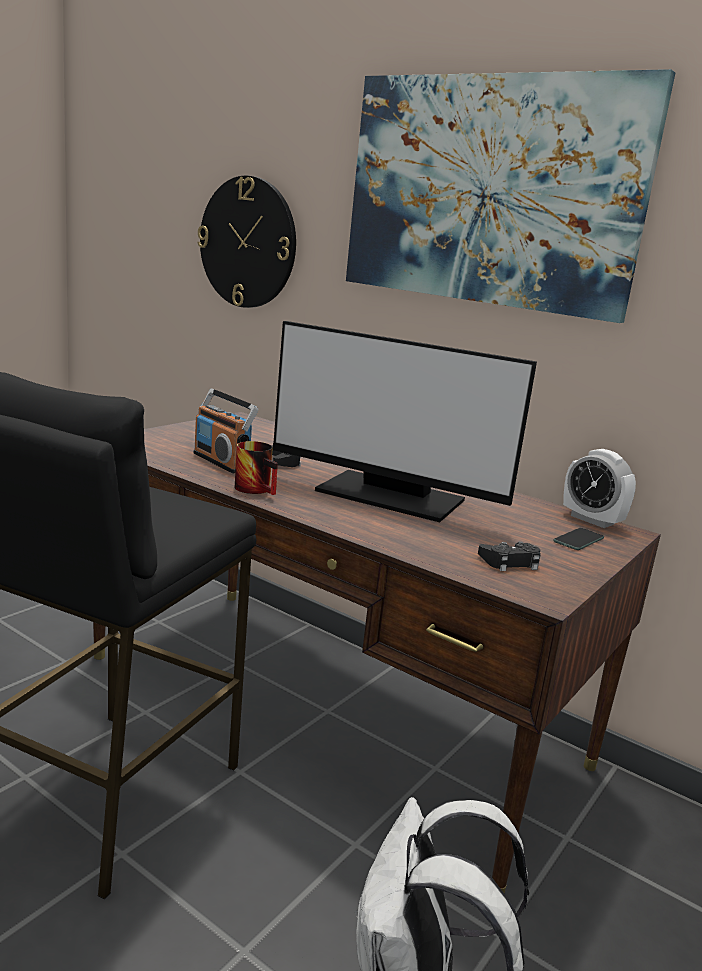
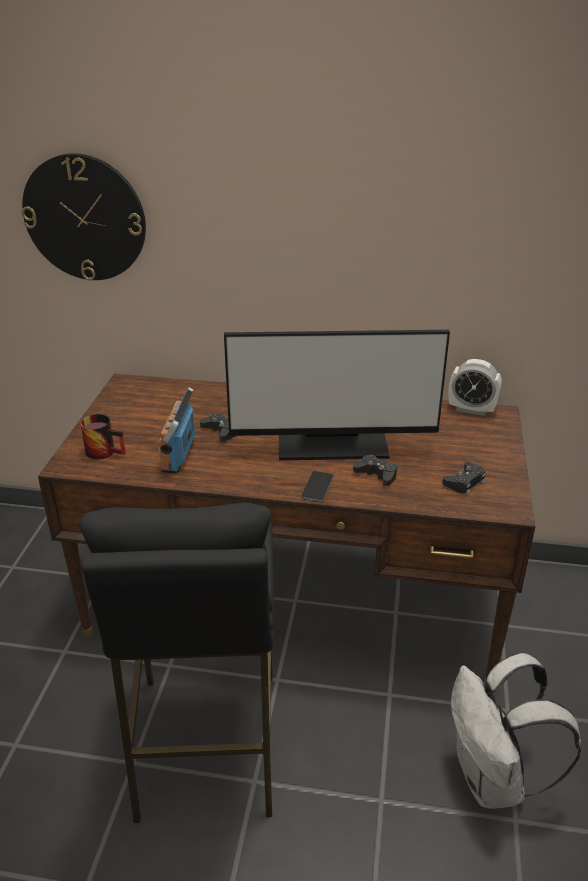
camera: 25 degrees left, 15 degrees up
(221, 462) = (178, 454): radio -> radio turned 75 degrees clockwise
(258, 489) = (241, 477): mug -> mug (106, 451)
(408, 527) = (376, 474): none -> black game controller
(489, 192) = (345, 164): picture -> none
(578, 540) = (481, 437): phone -> phone (317, 487)

